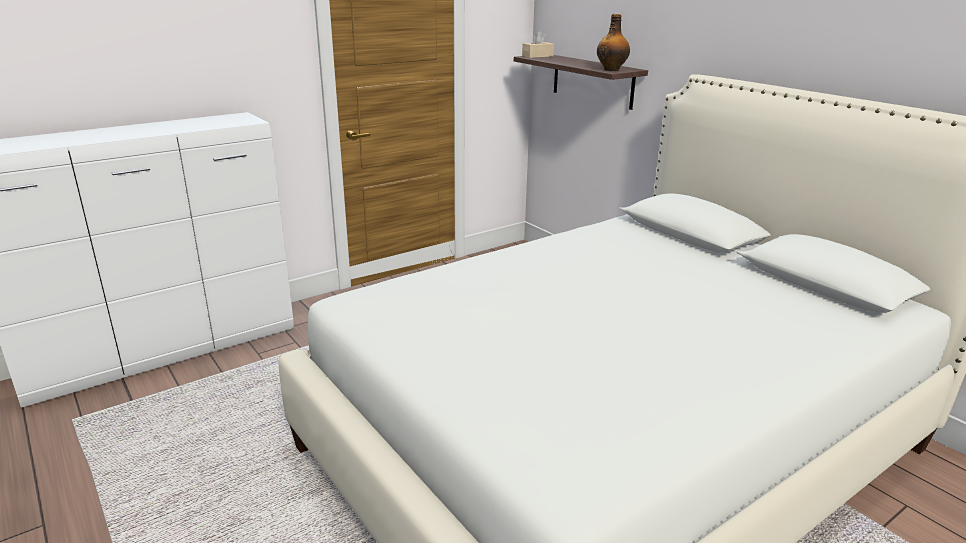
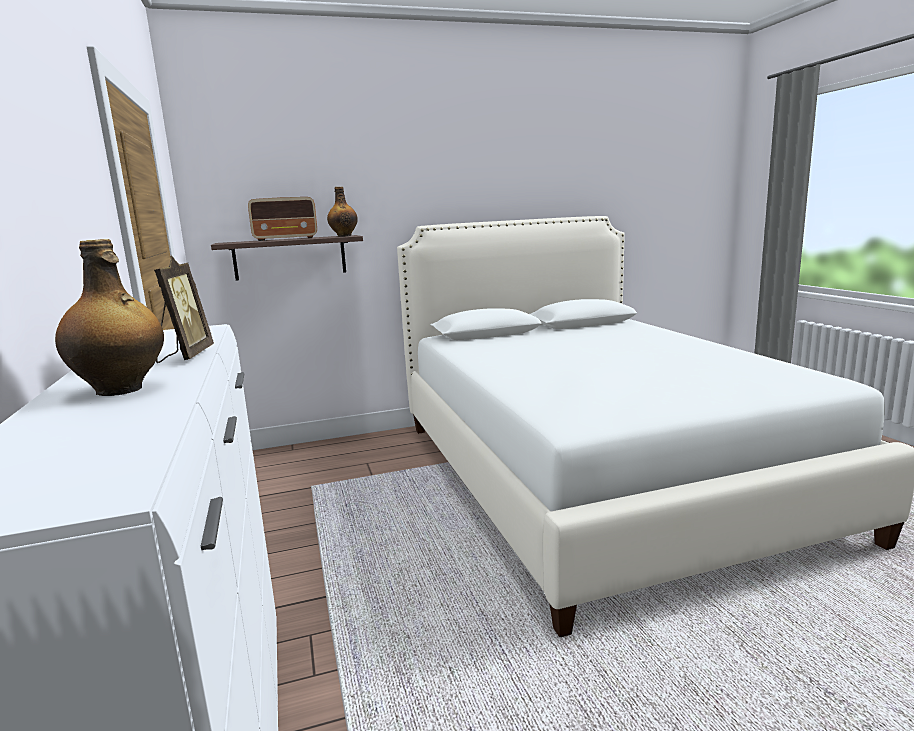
camera: 70 degrees left, 10 degrees down
(99, 135) = (121, 390): none -> bottle
(166, 131) = (185, 356): none -> picture frame
(537, 56) = (228, 242): beige tissue box -> none
(579, 62) = (287, 239): none -> radio

